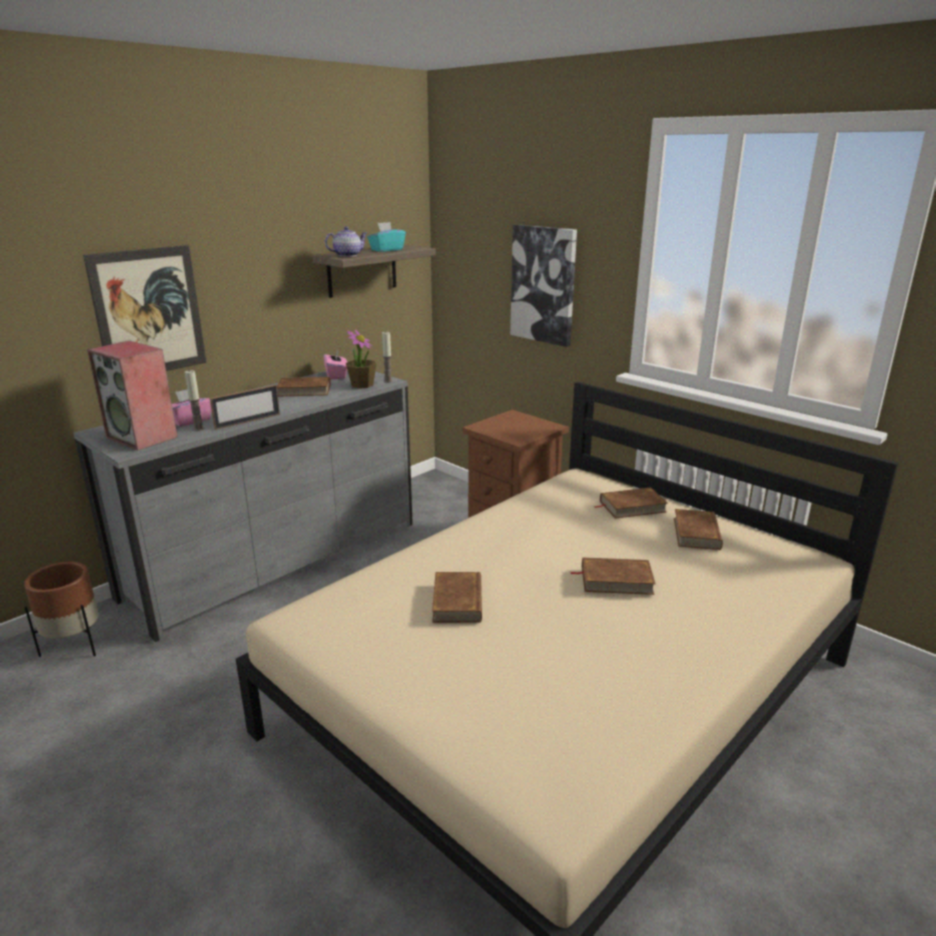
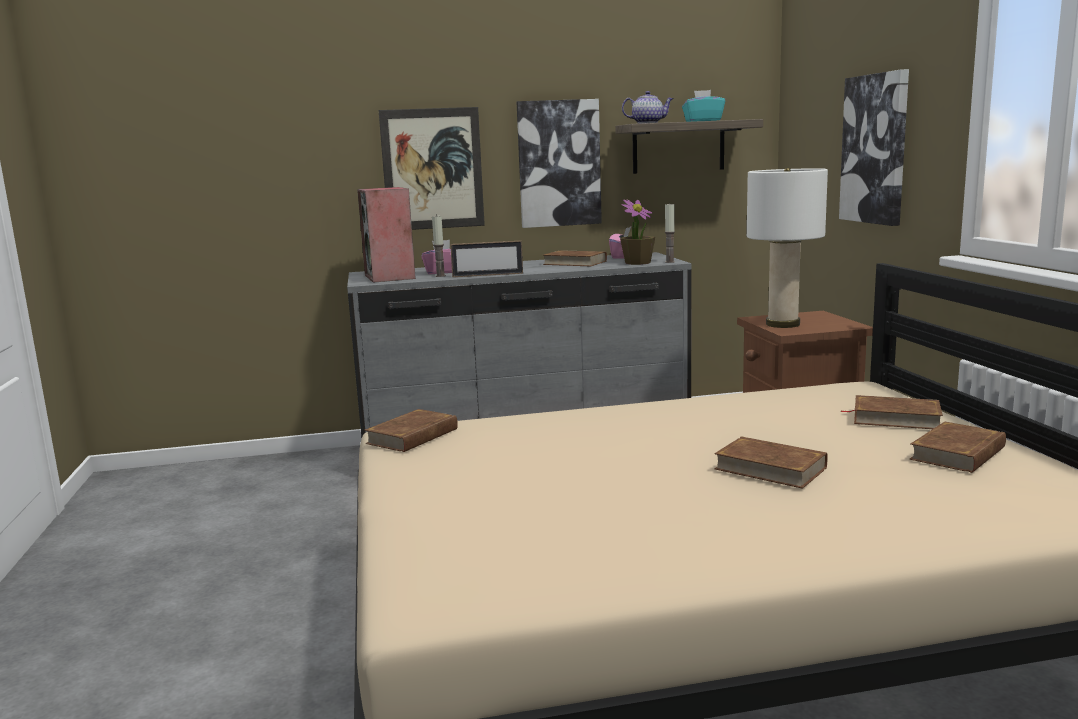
camera: 35 degrees right, 10 degrees down
(74, 646) = (308, 469): brown planter -> none
(267, 295) = (559, 163): none -> picture
(458, 601) = (564, 450): brown book -> brown book (413, 436)
(505, 432) = (782, 324): none -> white table lamp

